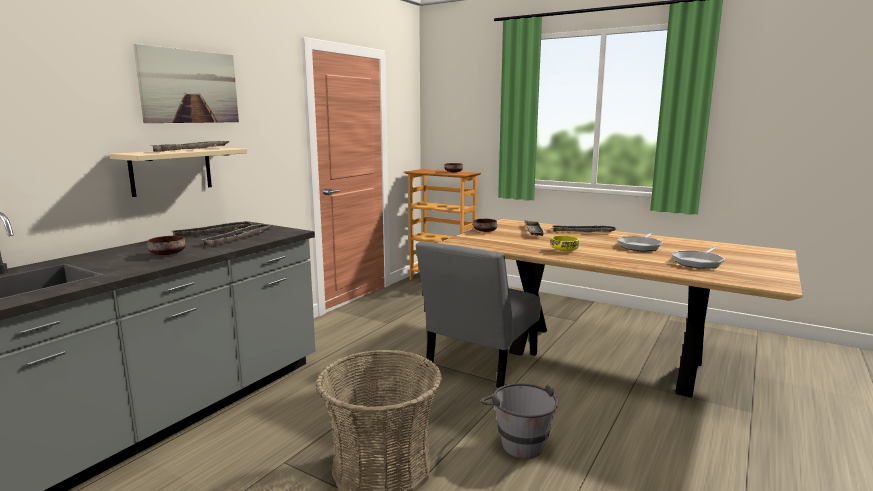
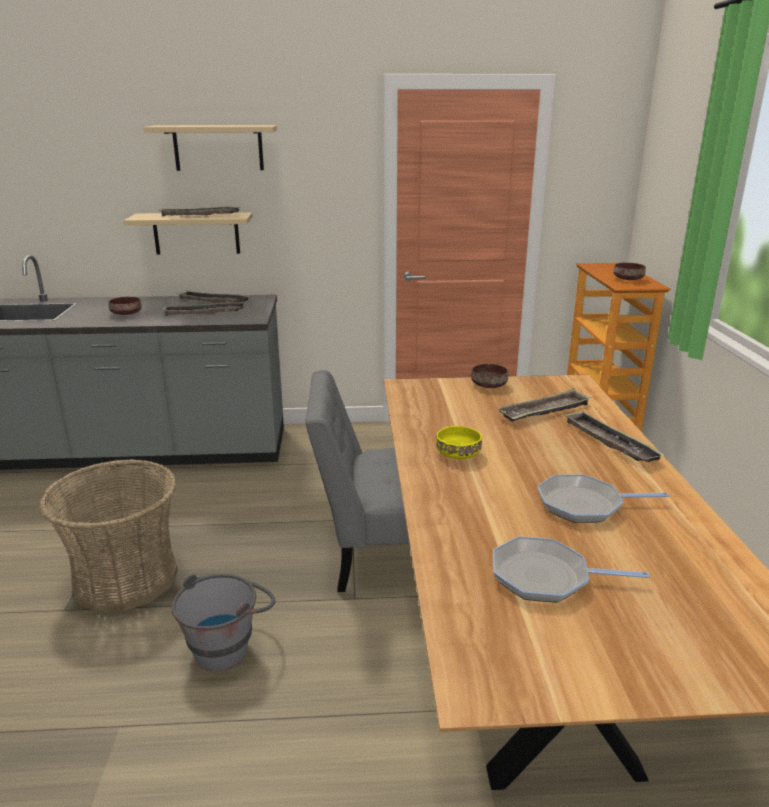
camera: 55 degrees right, 10 degrees up
(190, 86) = (218, 148): picture -> beige shelf

